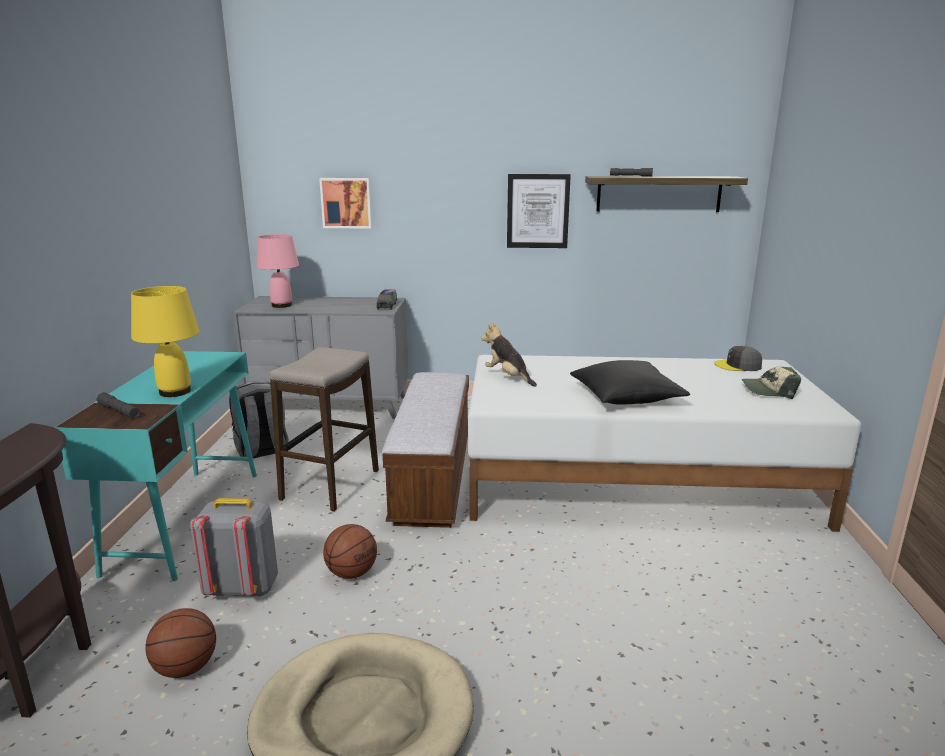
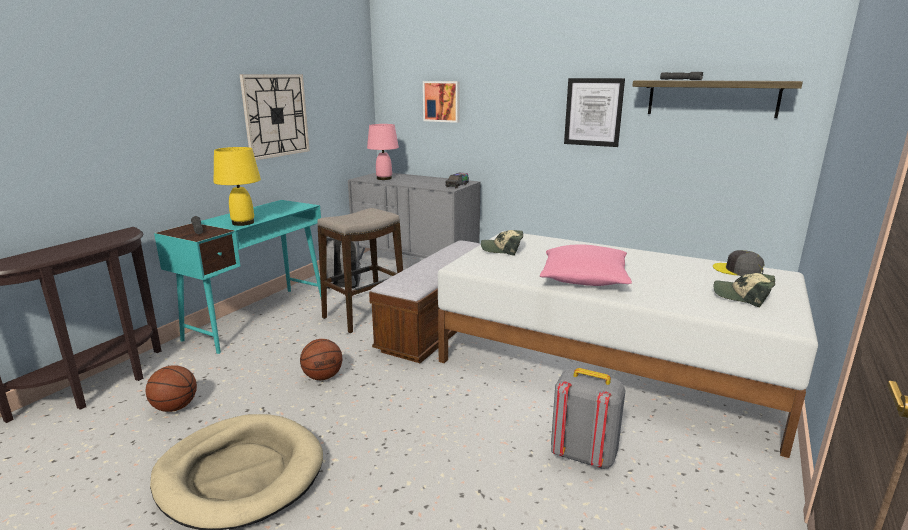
camera: 25 degrees right, 0 degrees up
(158, 235) = (276, 115): none -> wall clock
(243, 588) = (250, 368): grey backpack -> grey backpack (583, 455)
(508, 377) = (502, 249): plush toy -> cap
(626, 397) = (584, 279): black pillow -> pink pillow

